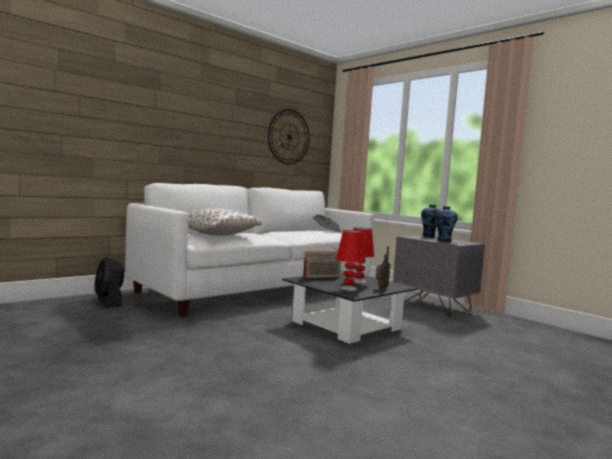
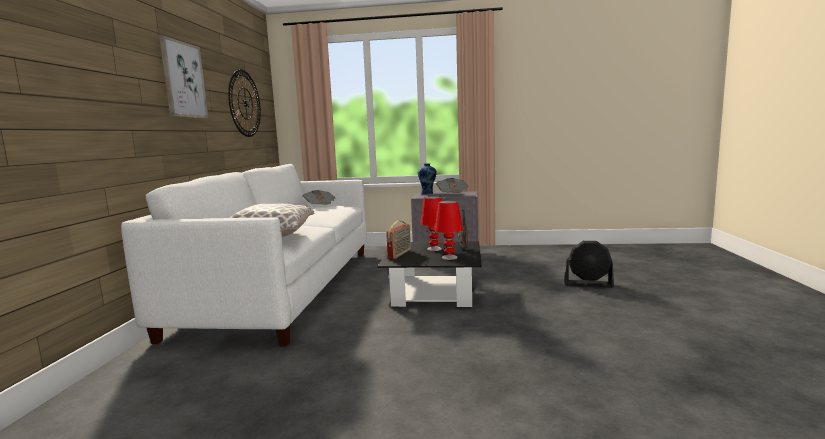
camera: 40 degrees left, 5 degrees up
(109, 301) = (152, 369): black fan -> black fan (588, 284)
(218, 114) = (183, 80): none -> picture
(443, 241) = (452, 195): vase -> newspaper

